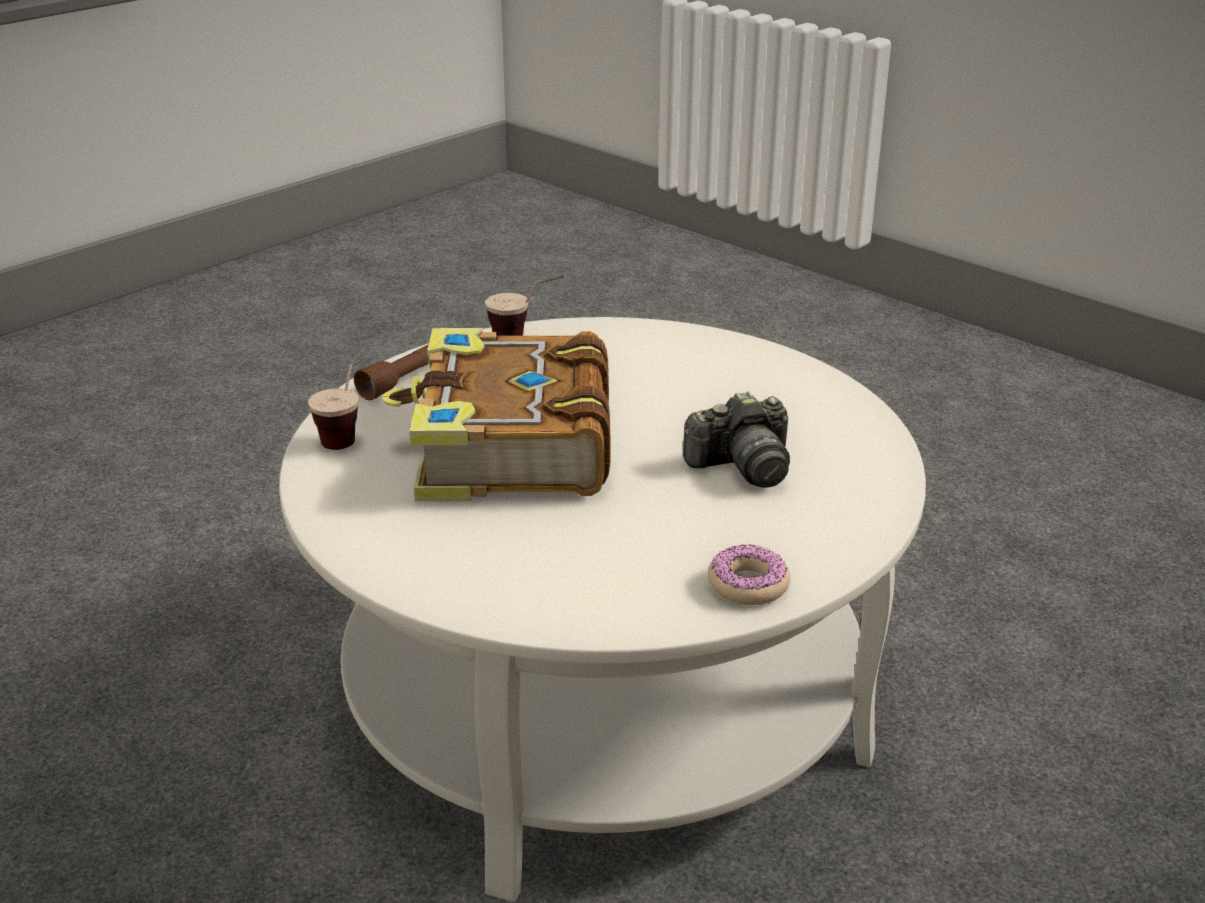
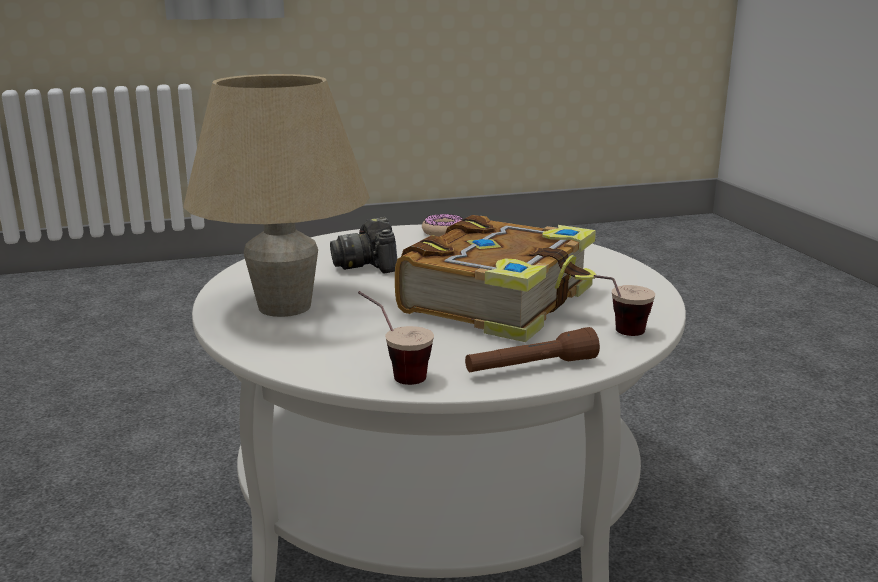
camera: 150 degrees left, 10 degrees down
(726, 378) = (284, 307): none -> beige table lamp
(743, 467) = (368, 264): camera -> camera turned 120 degrees counterclockwise

